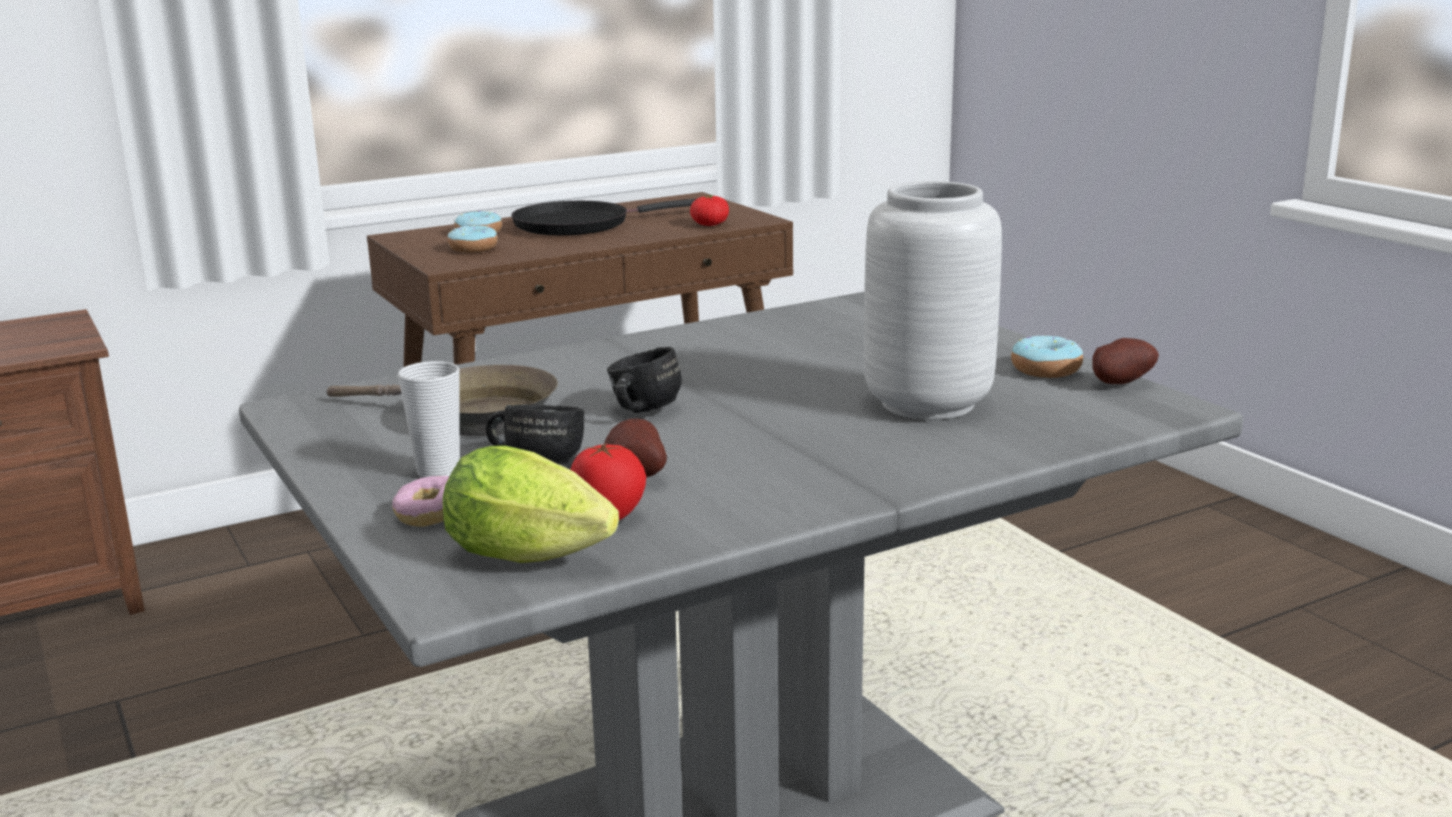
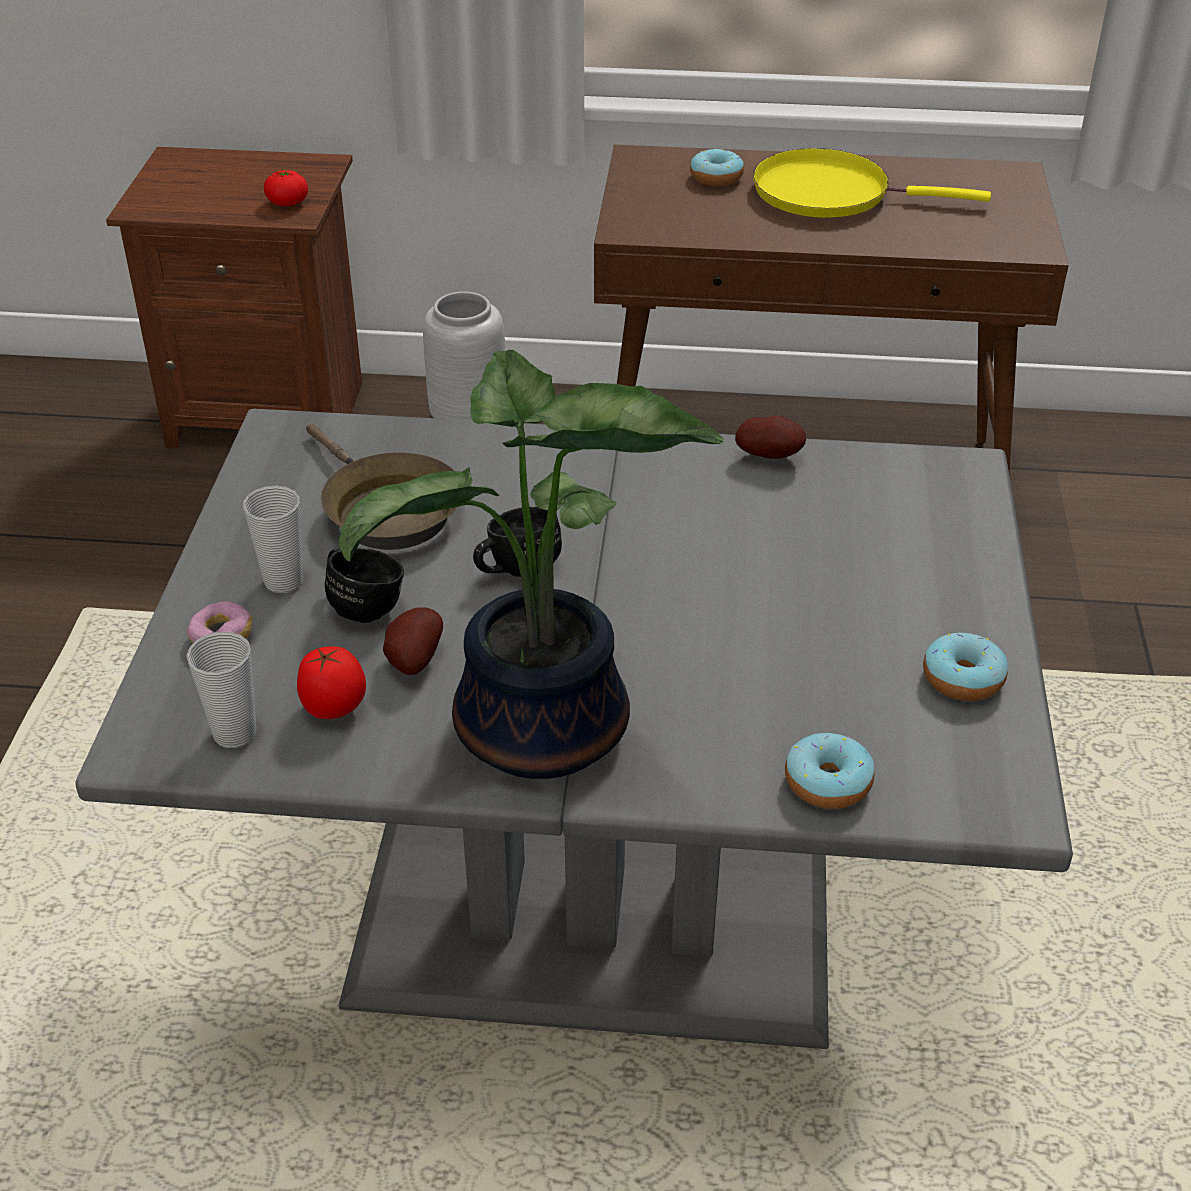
camera: 35 degrees right, 20 degrees up
(473, 249) = (681, 207): donut -> donut (827, 783)
(537, 558) = (234, 733): lettuce -> cup
(579, 225) = (830, 193): black frying pan -> yellow frying pan
(710, 225) = (966, 241): tomato -> tomato (287, 203)
(810, 476) = (541, 736): none -> potted plant
(925, 404) = (770, 678): grey vase -> grey vase (467, 419)
(1118, 383) = (1006, 739): potato -> potato (770, 455)

